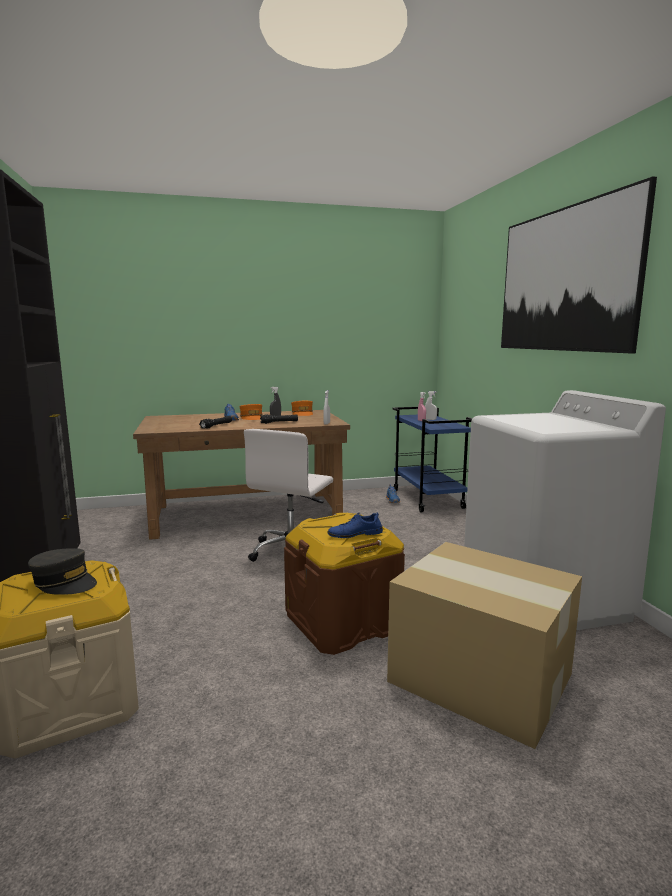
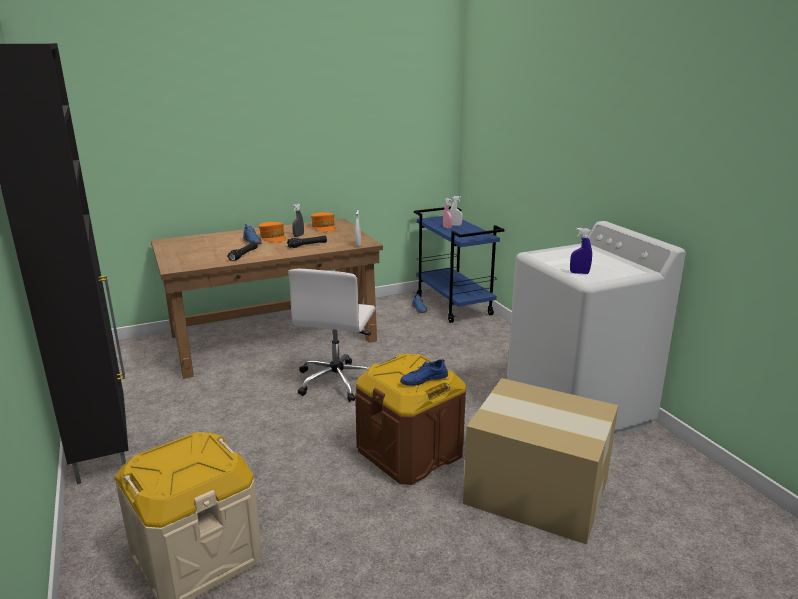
camera: 10 degrees left, 10 degrees up
(64, 582) = (188, 459): grey cap -> none
(537, 427) = (579, 273): none -> blue spray bottle
(564, 280) = (597, 110): picture -> none

